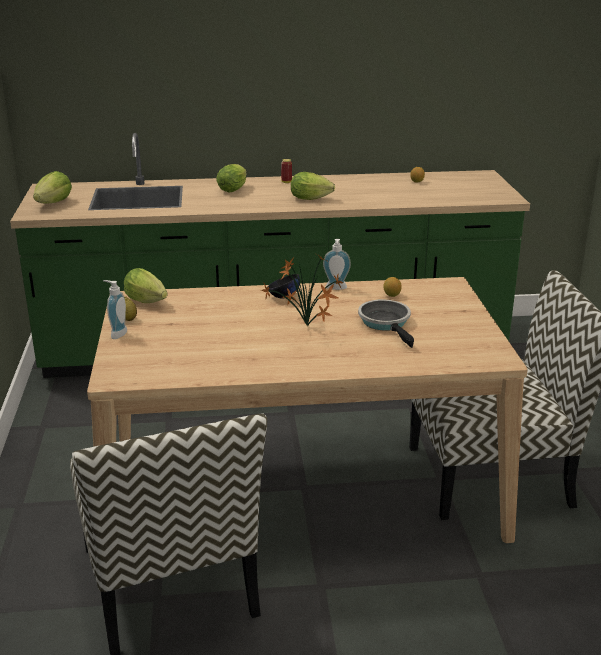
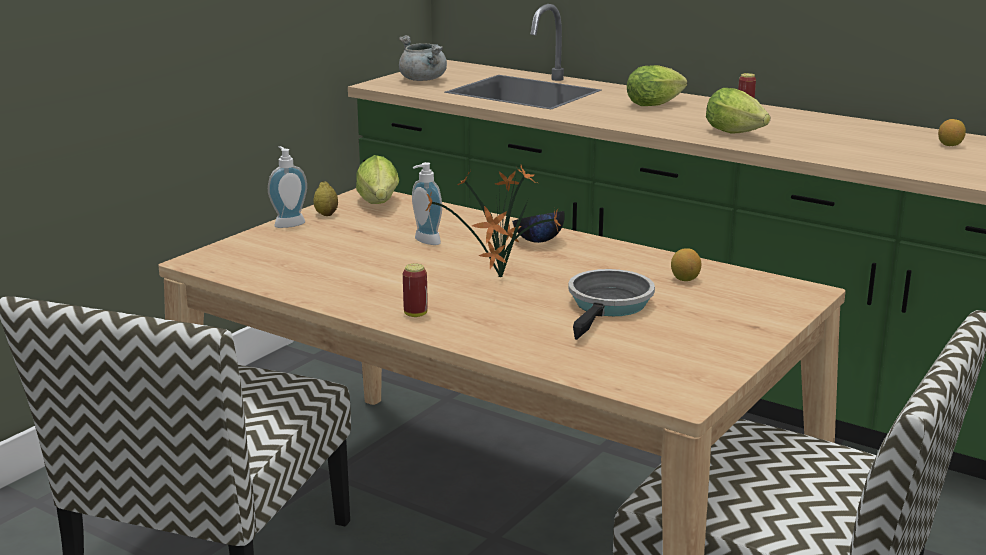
camera: 40 degrees right, 5 degrees down
(54, 203) = (423, 80): lettuce -> grey cooking pot
(305, 364) = (415, 314): none -> can
(336, 288) = (624, 251): soap dispenser -> soap dispenser (424, 241)

